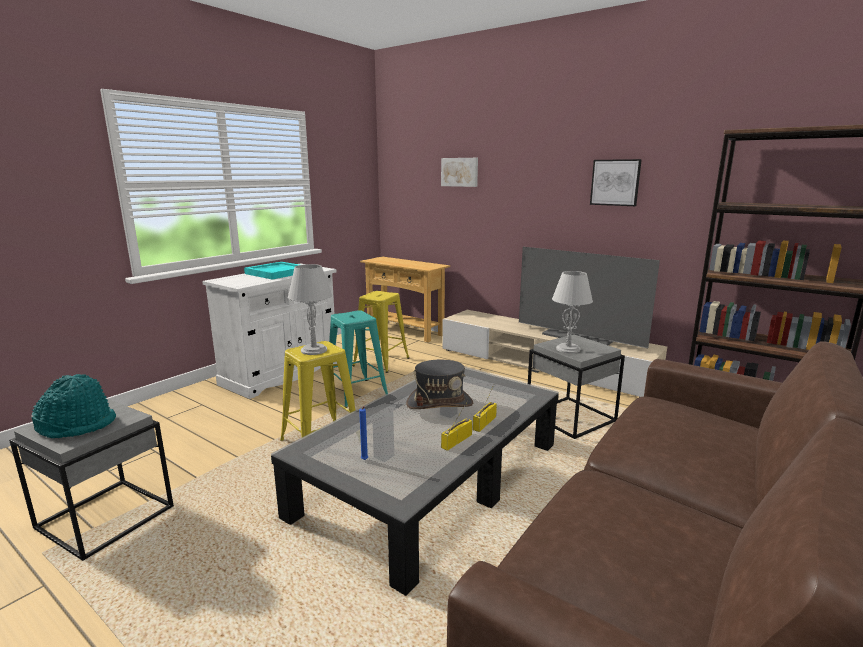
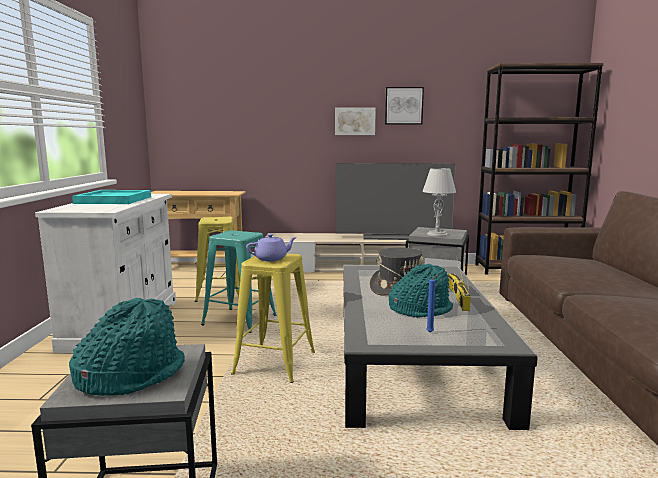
camera: 35 degrees left, 5 degrees down
(313, 350) = (272, 259): grey table lamp -> purple teapot
(407, 433) = (420, 309): none -> turquoise hat
(460, 172) = (252, 98): picture -> picture (355, 121)

